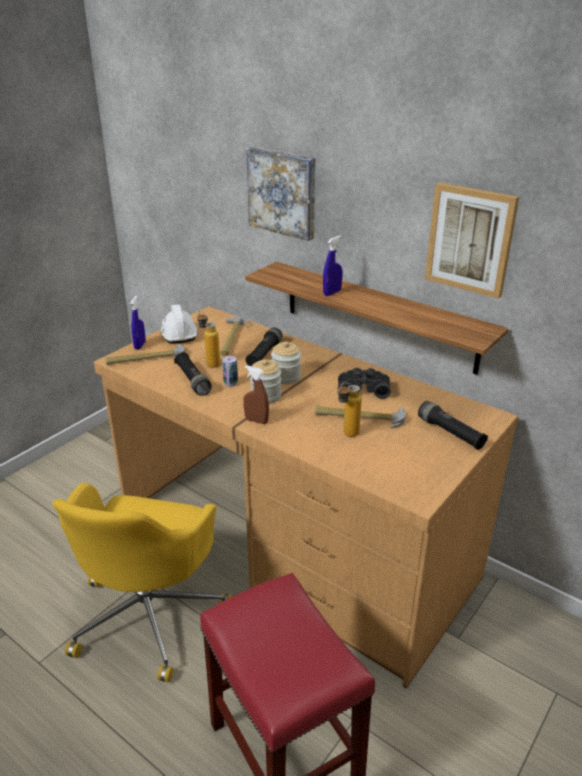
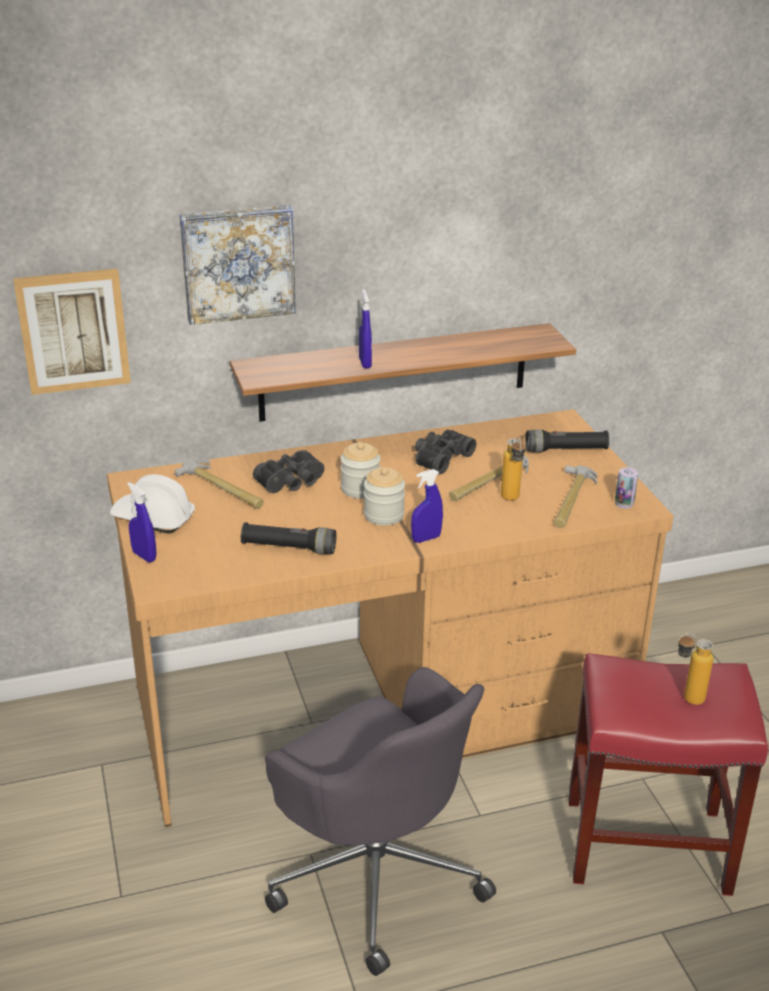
camera: 55 degrees left, 0 degrees up
(146, 359) = (188, 562): hammer -> hammer (571, 500)
(150, 613) = (375, 872): yellow office chair -> grey office chair
(209, 362) = (261, 523): bottle -> bottle (685, 699)
(230, 383) = (328, 526): can -> can (624, 503)
(256, 421) = (426, 539): brown spray bottle -> blue spray bottle
(264, 354) = (292, 483): black flashlight -> black binoculars
(470, 239) = (501, 244): picture -> picture (73, 330)

